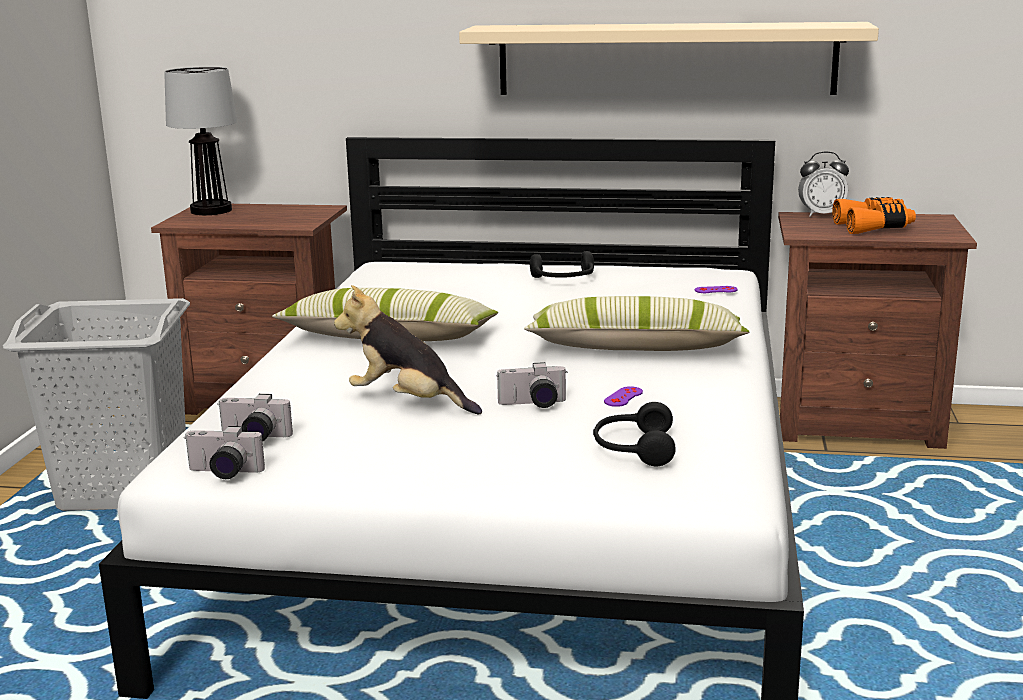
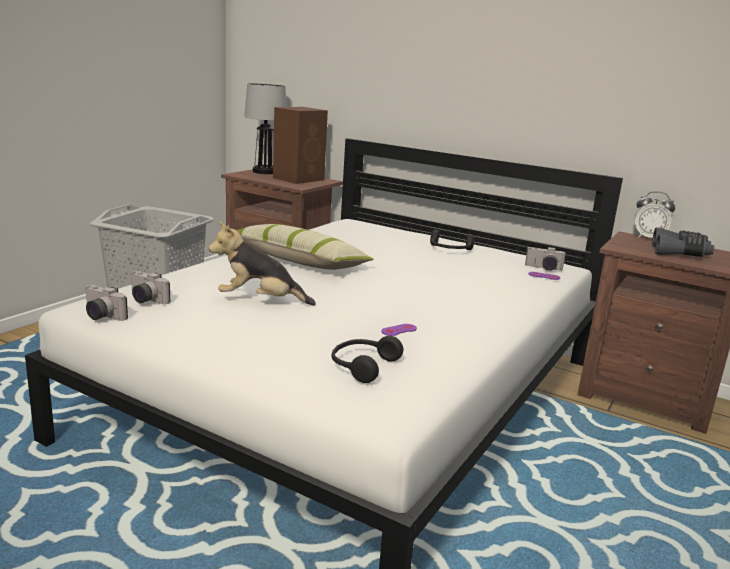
camera: 20 degrees right, 0 degrees up
(280, 213) = (299, 179): none -> brown speaker
(407, 402) = (260, 301): plush toy -> plush toy turned 45 degrees counterclockwise
(533, 404) = (334, 320): camera -> camera (543, 268)
(635, 348) = (445, 300): pillow -> none
(665, 59) = (554, 110): beige shelf -> none
(874, 227) = (680, 253): orange binoculars -> grey binoculars

